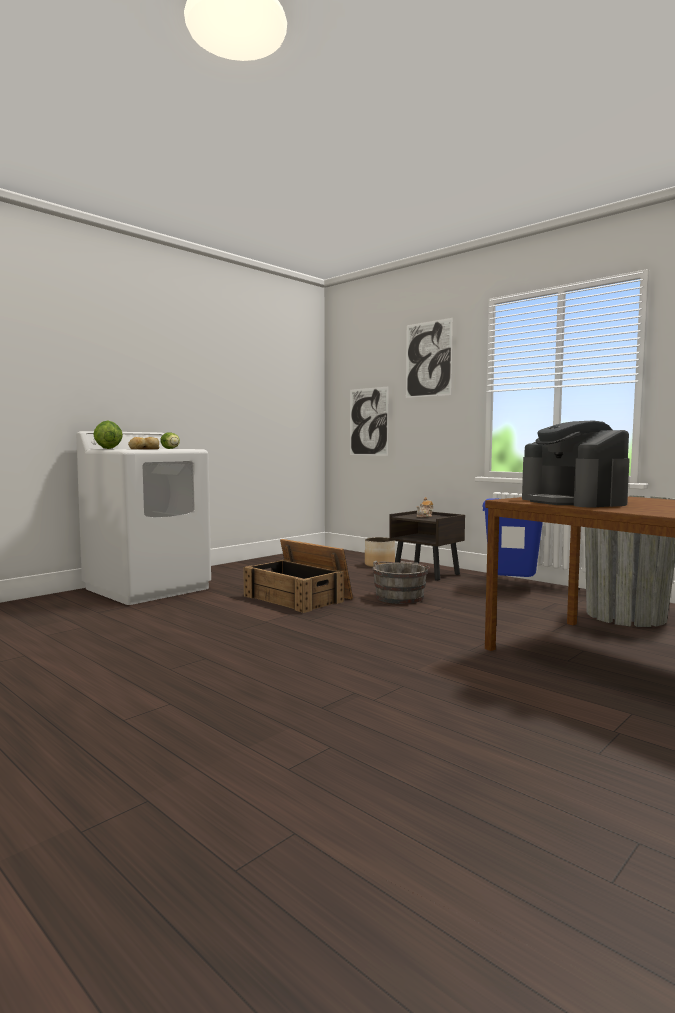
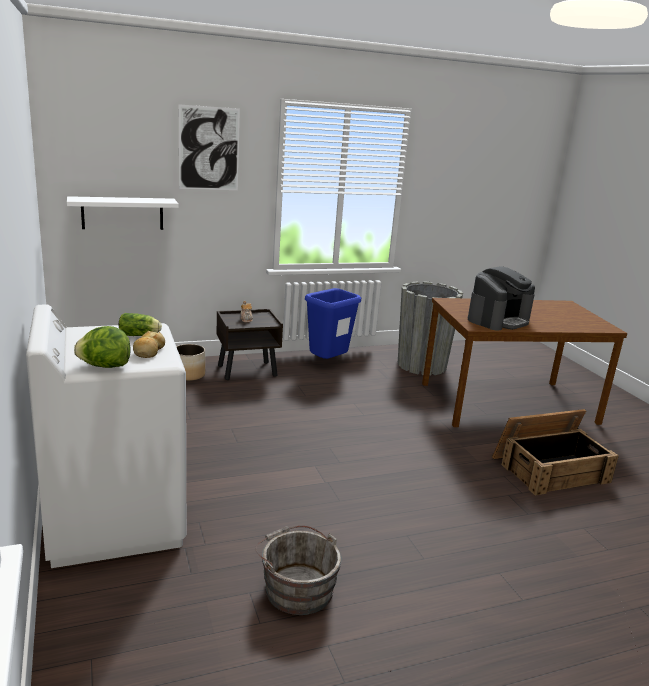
camera: 65 degrees left, 15 degrees up
(299, 597) = (262, 445): crate -> crate (550, 469)
(368, 422) = (122, 213): picture -> white shelf
(400, 597) = (309, 406): grey bucket -> grey bucket (296, 587)
(573, 502) = (498, 320): coffee machine -> coffee machine turned 45 degrees counterclockwise

